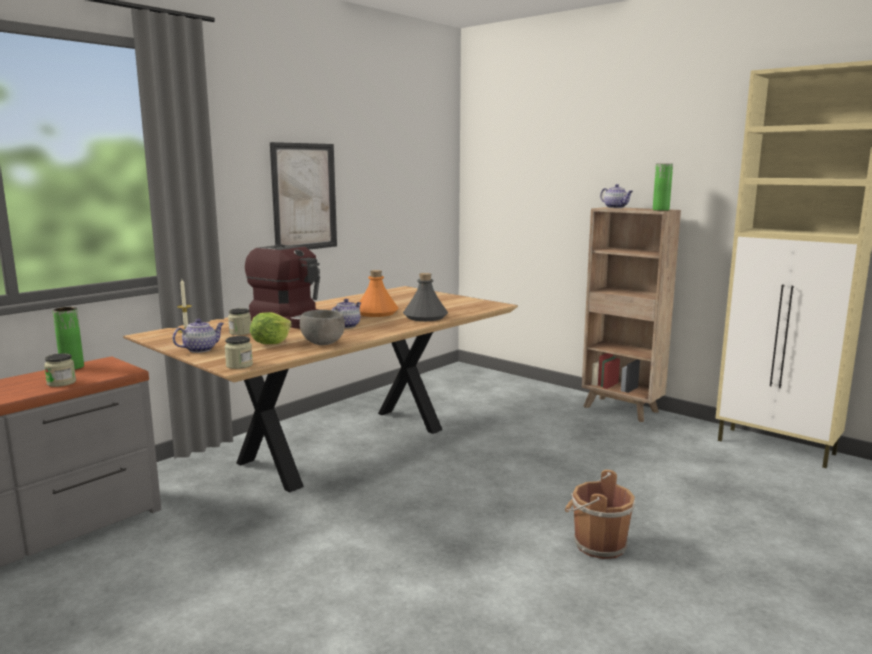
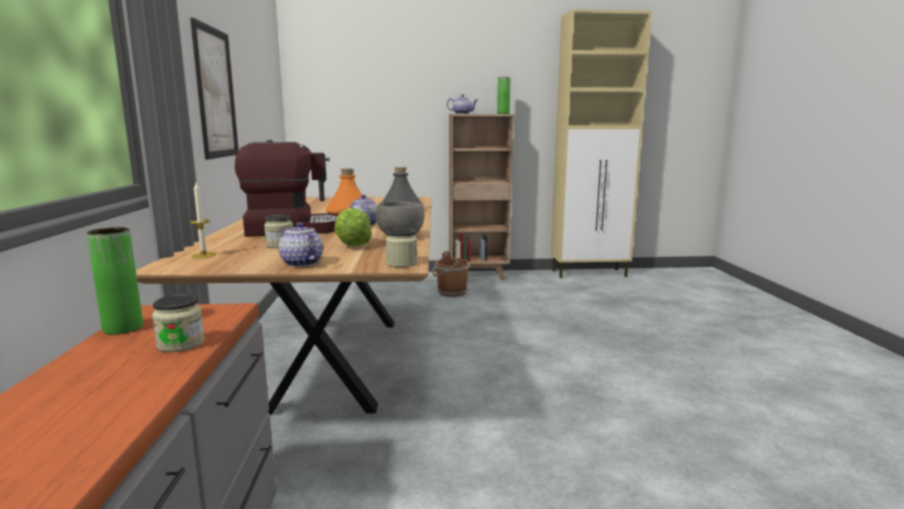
camera: 45 degrees left, 0 degrees up
(201, 349) = (301, 263): teapot -> teapot turned 45 degrees counterclockwise
(597, 545) = (632, 351): brown bucket -> brown bucket (451, 292)

